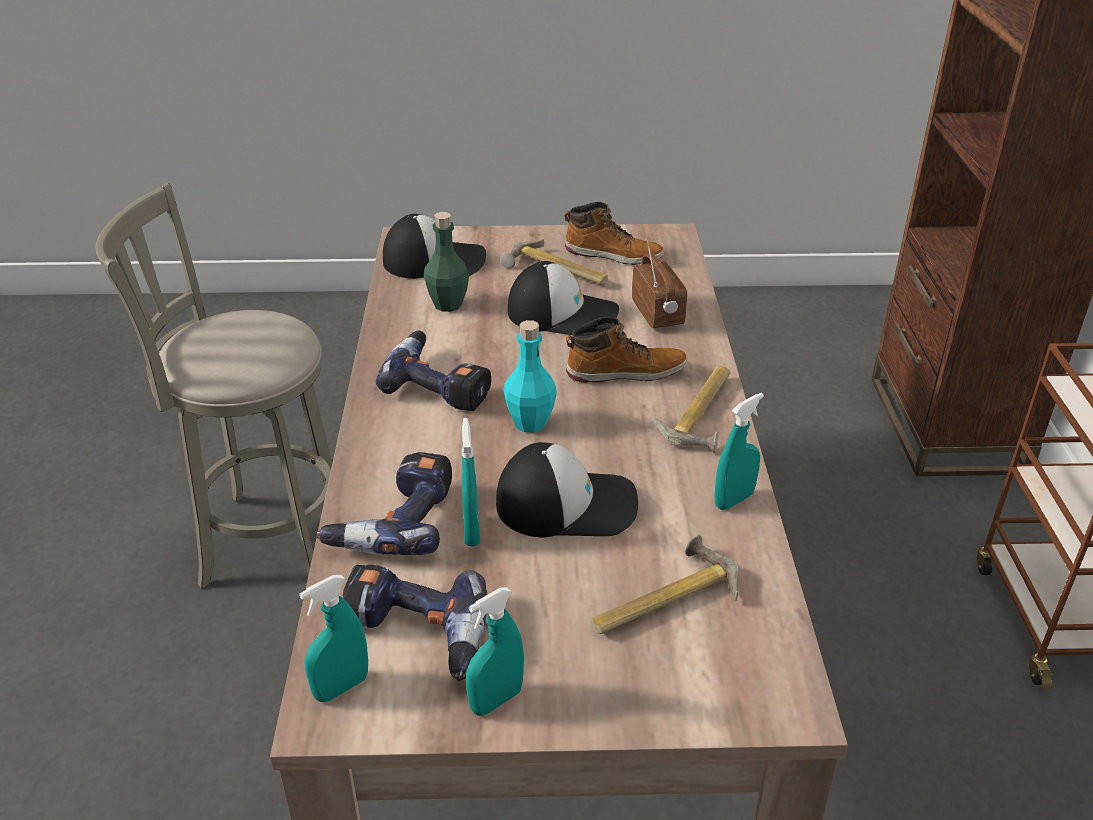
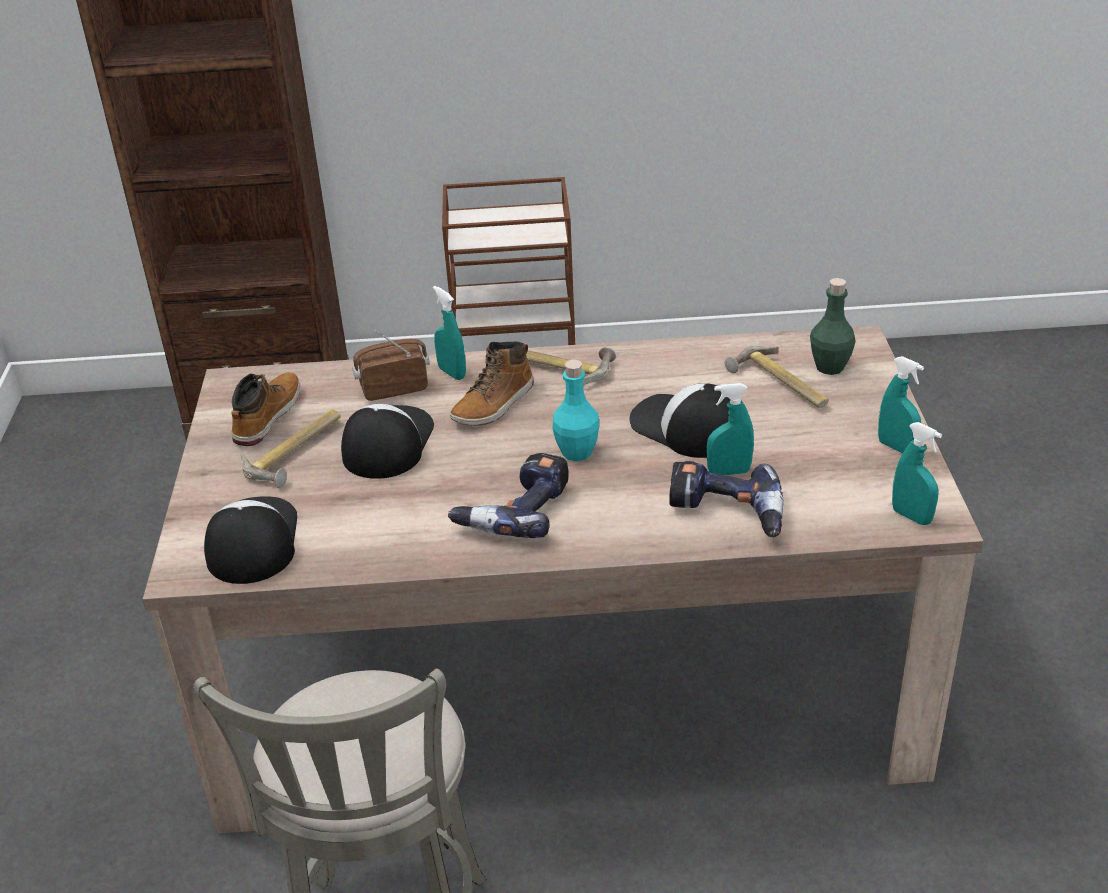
camera: 90 degrees left, 0 degrees up
(414, 636) = (851, 488): power drill -> none
(448, 304) = (358, 521): green bottle -> green bottle (829, 367)
(567, 503) = (685, 427): cap -> cap turned 45 degrees counterclockwise
(625, 372) = (494, 405): boot -> boot turned 135 degrees counterclockwise
(734, 500) = (667, 354): turquoise spray bottle -> turquoise spray bottle (452, 373)

